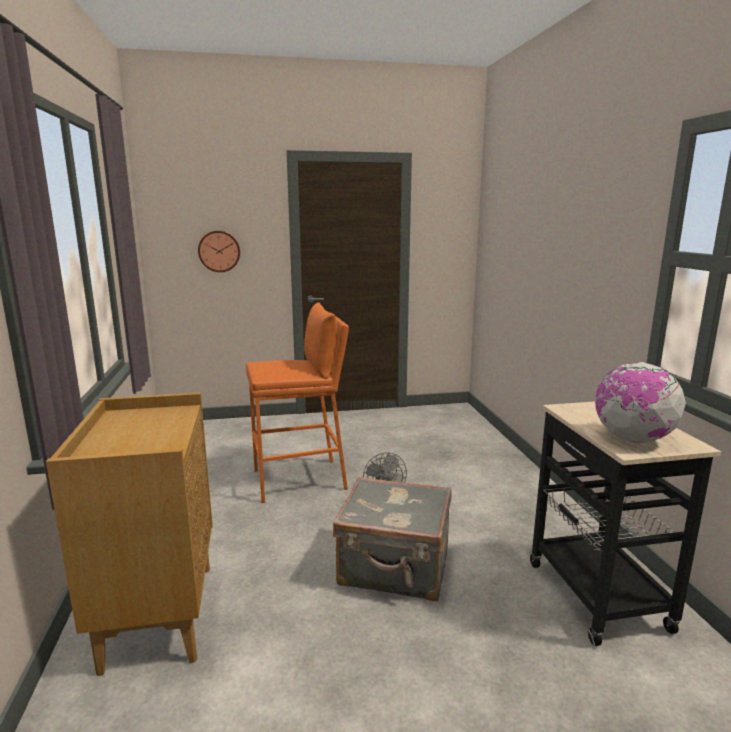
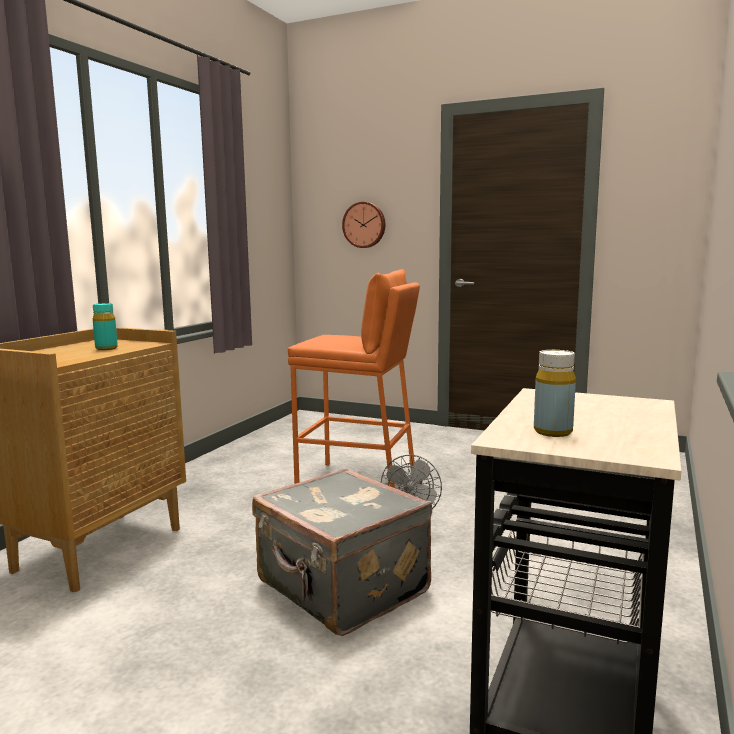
camera: 35 degrees right, 5 degrees down
(157, 425) = (106, 348): none -> turquoise bottle
(632, 439) = (553, 432): globe -> yellow bottle

